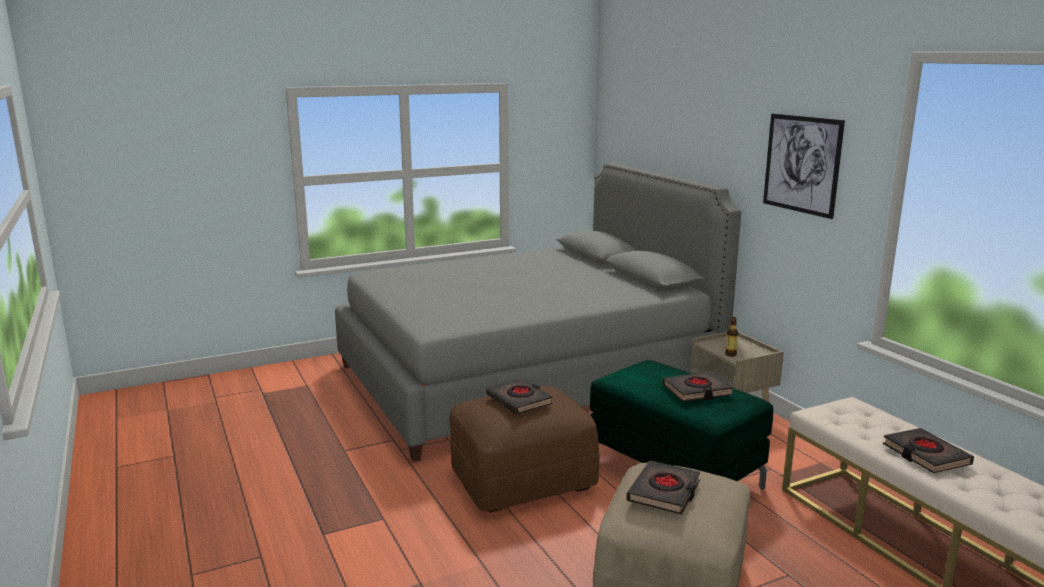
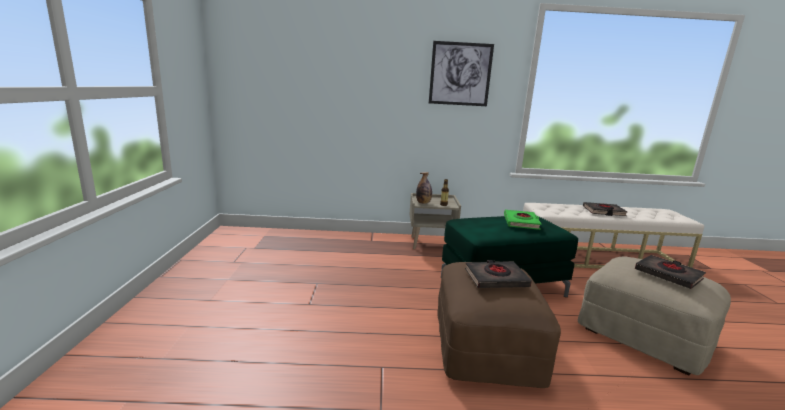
camera: 65 degrees left, 0 degrees up
(525, 378) = (300, 286): grey bed -> none
(697, 391) = (521, 222): black book -> green book
(714, 344) = (423, 203): none -> bottle

